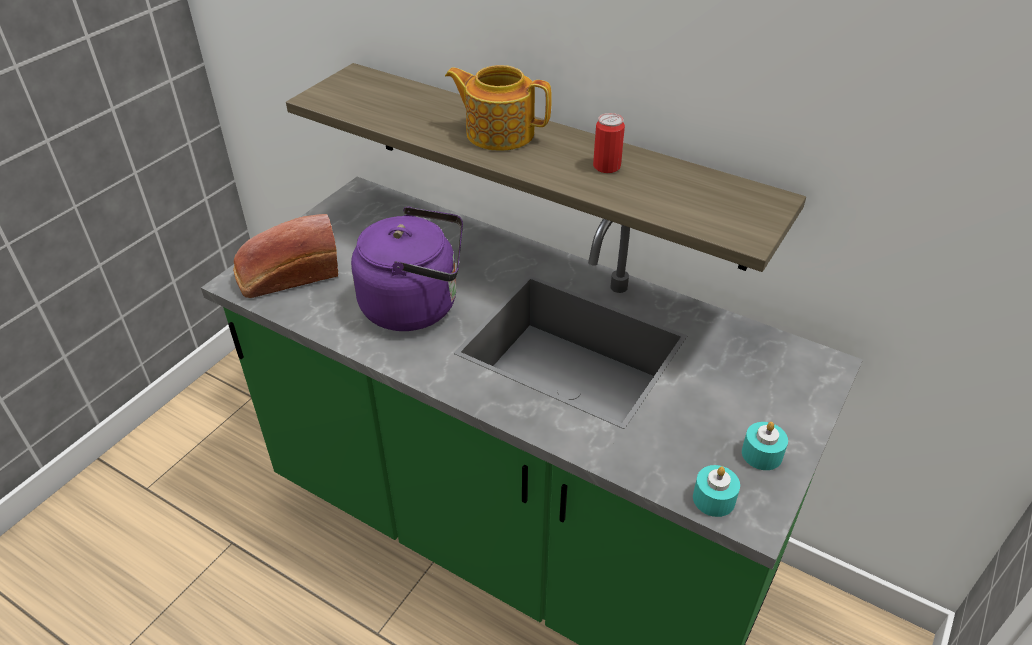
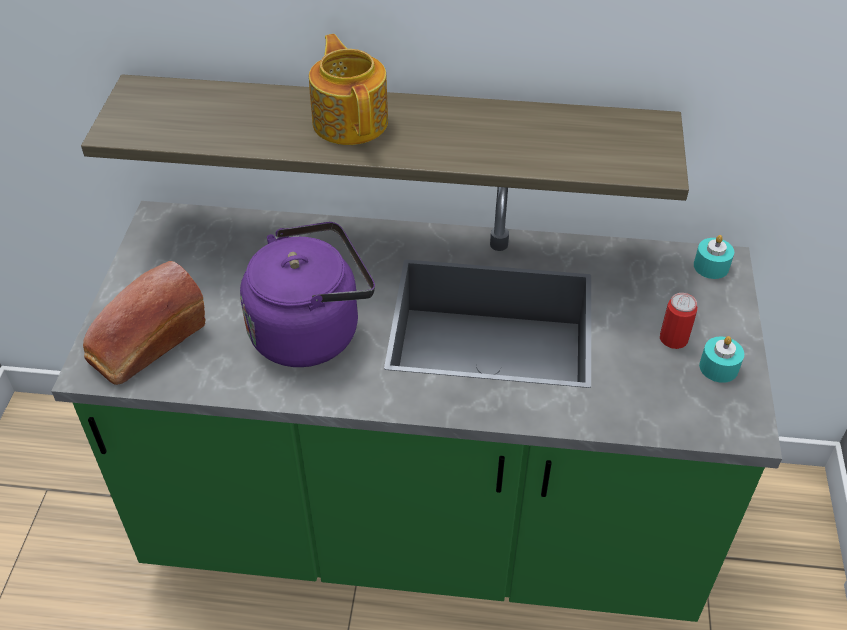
camera: 25 degrees left, 5 degrees up
(499, 133) = (351, 121): teapot -> teapot turned 75 degrees clockwise
(606, 166) = (485, 130): can -> can (673, 339)
(713, 499) = (704, 424): turquoise candle -> turquoise candle (711, 266)

